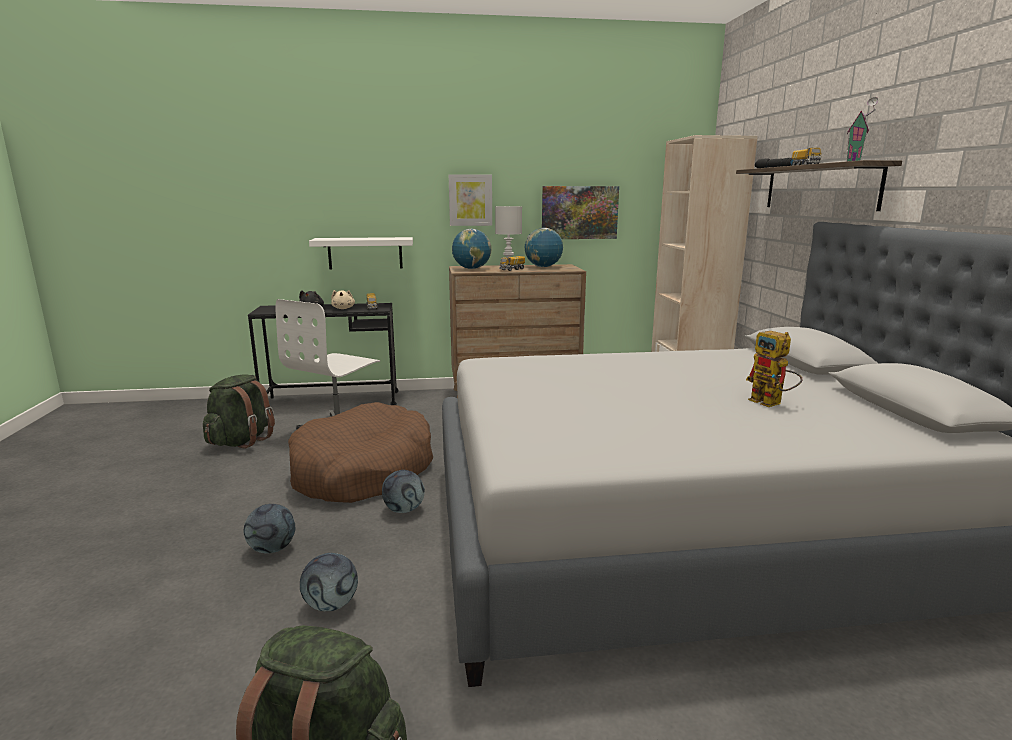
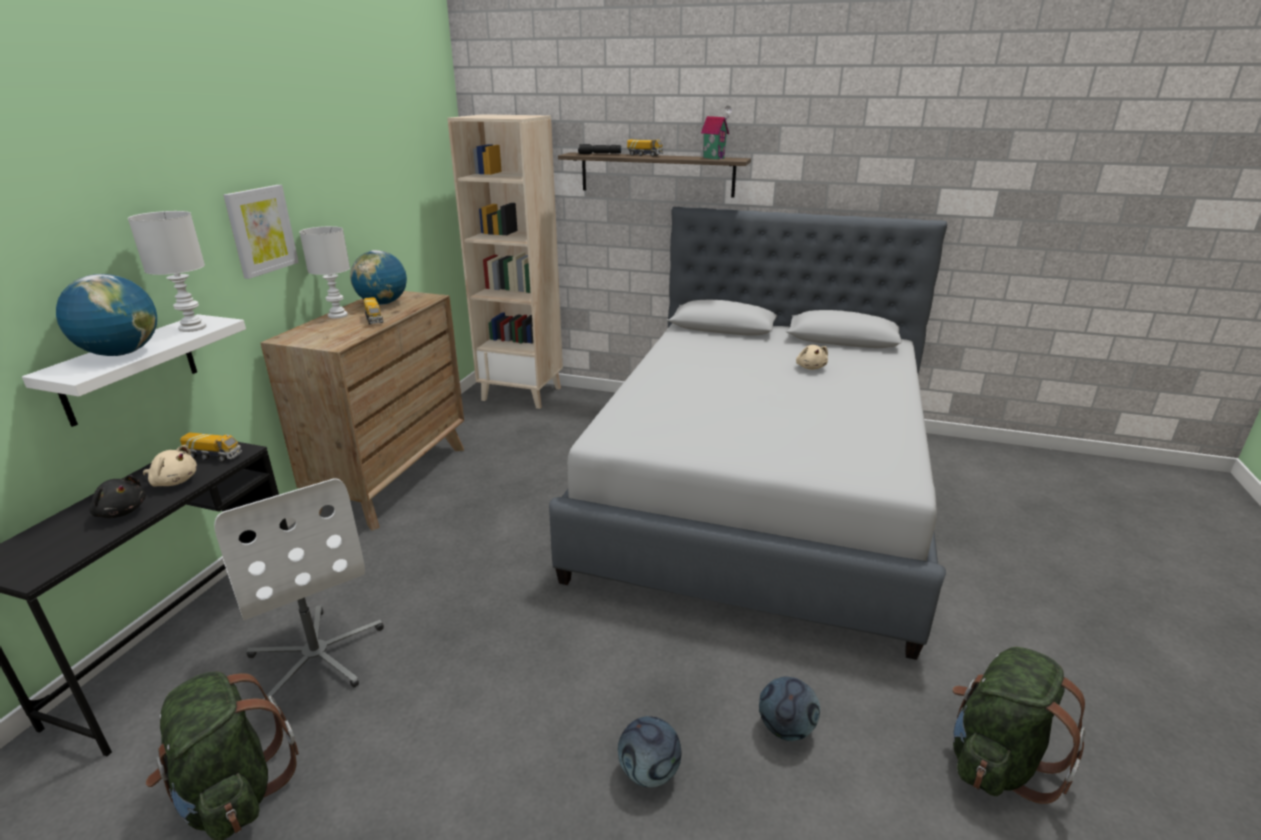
camera: 65 degrees left, 10 degrees up
(362, 471) = (496, 654): brown dog bed -> none
(391, 238) = (193, 327): none -> white table lamp
(403, 510) = (625, 638): football -> none
(472, 269) = (323, 336): globe -> globe (121, 353)
(579, 212) = (376, 219): picture -> none
(772, 403) = (810, 367): toy robot -> beige plush toy

